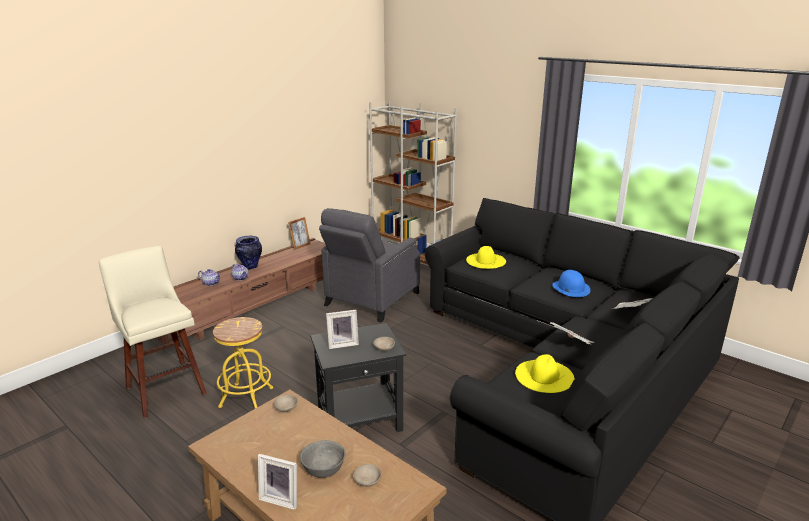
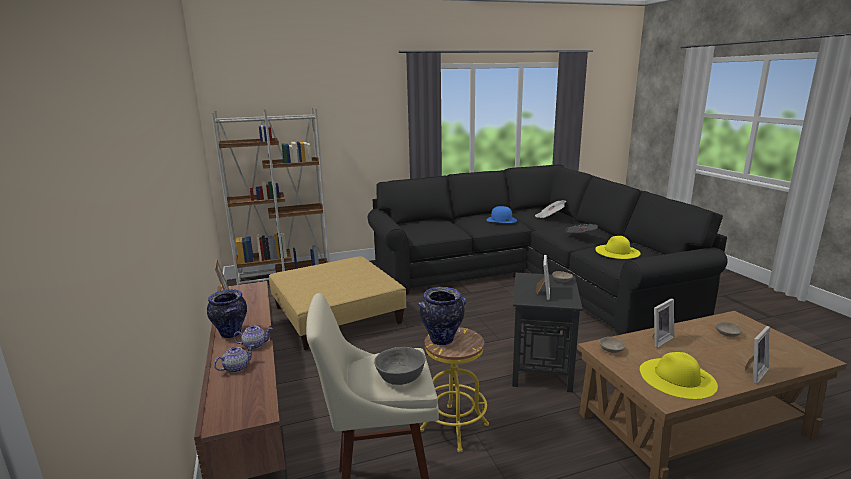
camera: 60 degrees left, 5 degrees down
(236, 323) = (442, 340): none -> vase
(323, 468) = (710, 348): grey bowl -> grey bowl (400, 377)
(324, 433) = (658, 339): none -> picture frame
(370, 300) = (337, 315): grey armchair -> beige ottoman
(486, 260) = (425, 228): yellow hat -> yellow hat (677, 377)

